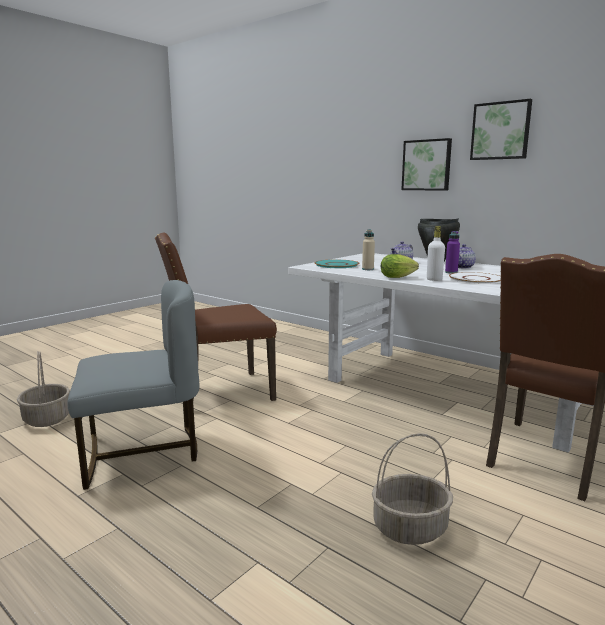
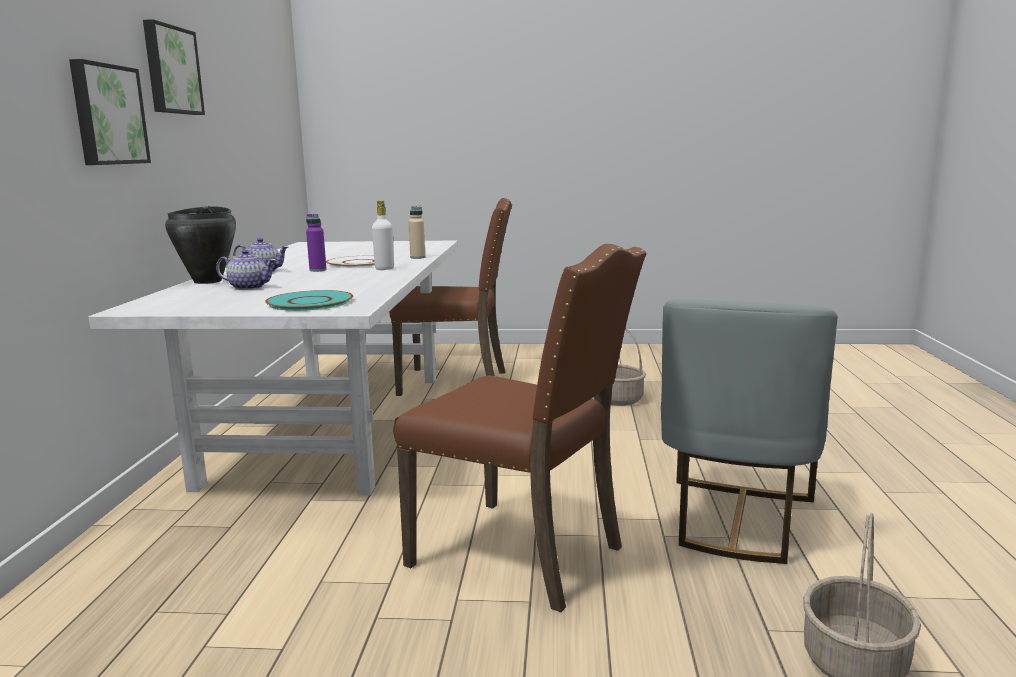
camera: 125 degrees left, 0 degrees up
(142, 452) = (736, 520): grey chair -> grey chair turned 105 degrees counterclockwise
(367, 269) = (338, 289): beige bottle -> beige bottle (417, 257)
(399, 277) = (388, 276): lettuce -> none

